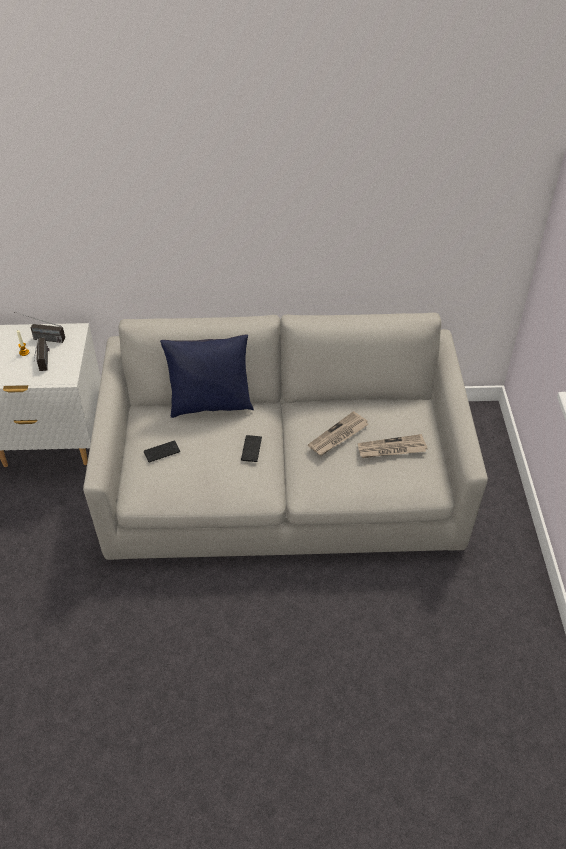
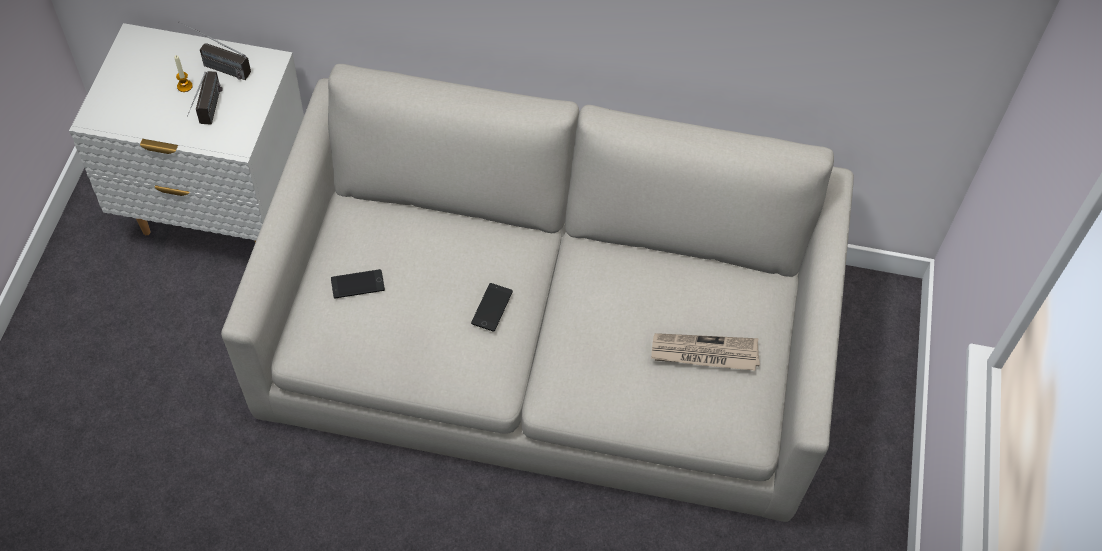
camera: 10 degrees right, 10 degrees up
(210, 404) = (450, 218): blue pillow -> none
(338, 436) = (629, 314): newspaper -> none

